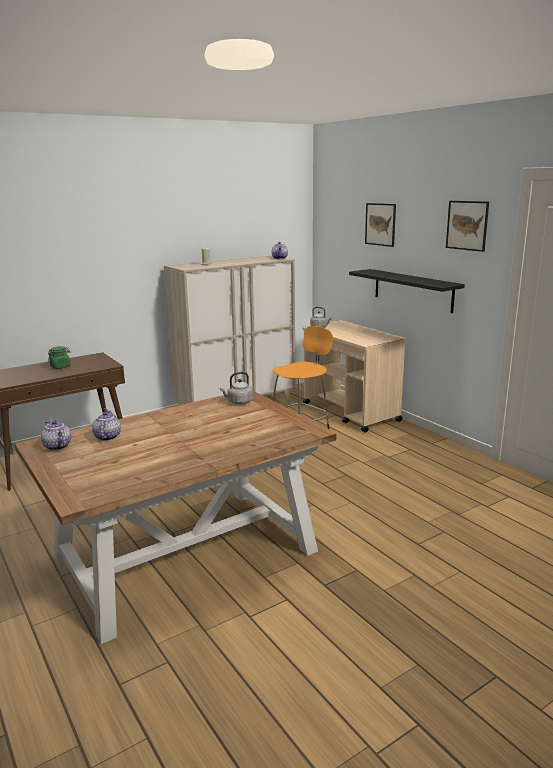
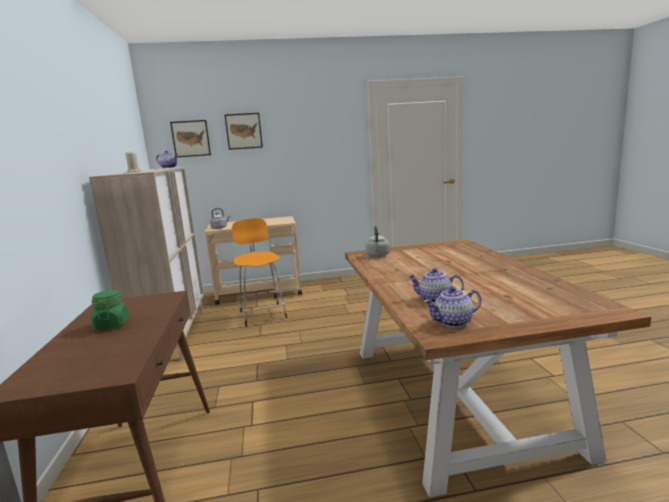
camera: 65 degrees left, 5 degrees down
(412, 290) = (289, 178): black shelf -> none
(467, 225) = (331, 122): picture -> picture (191, 138)

